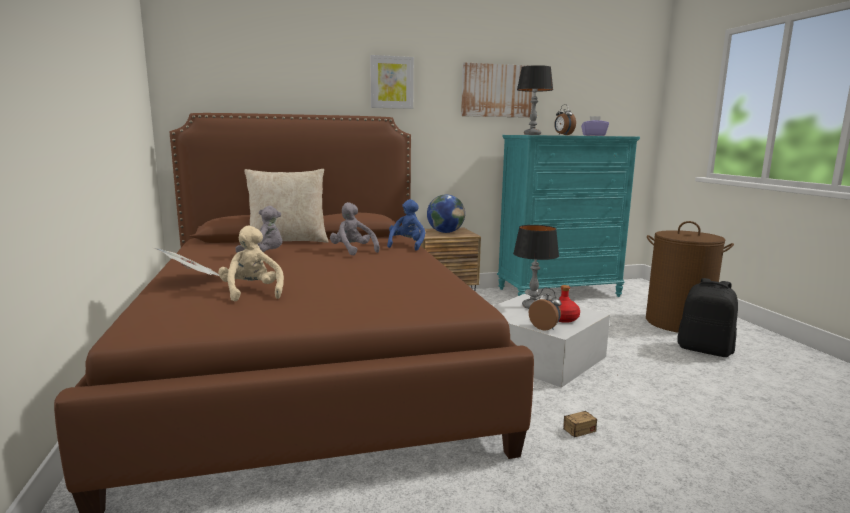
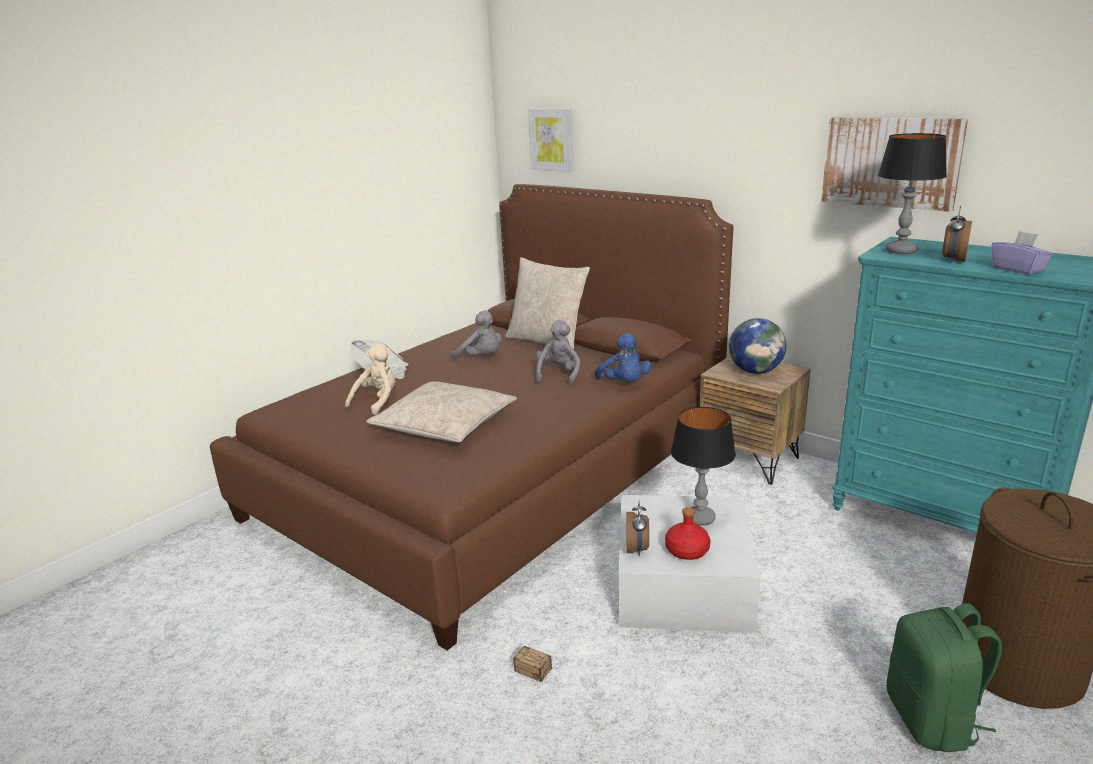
camera: 55 degrees right, 10 degrees up
(358, 286) = (444, 425): none -> beige pillow
(391, 82) = (724, 148): picture -> picture (551, 139)
(407, 245) = (624, 384): blue plush toy -> blue plush toy turned 90 degrees clockwise
(705, 350) = (932, 720): black backpack -> green backpack

